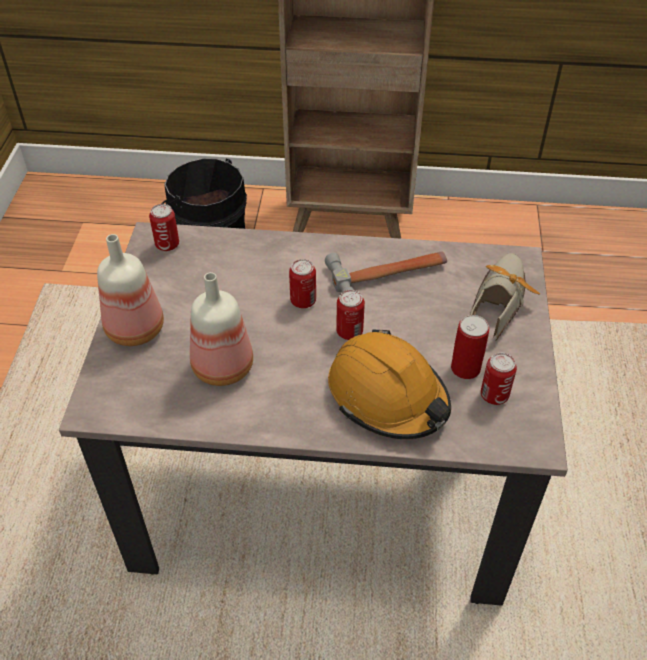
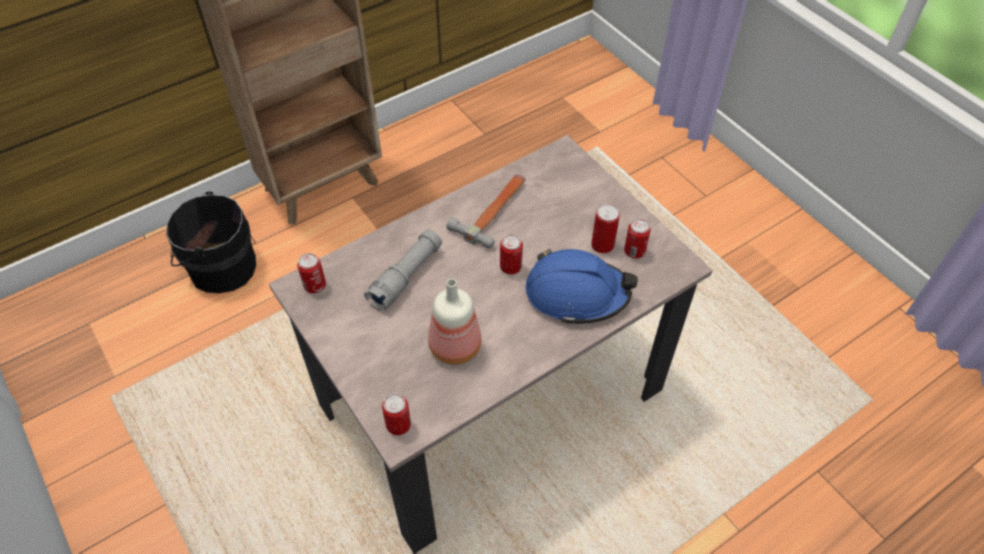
camera: 40 degrees left, 5 degrees up
(135, 328) = (362, 361): bottle -> none
(247, 282) = (406, 276): none -> grey flashlight
(303, 301) = (458, 265): can -> can (398, 425)
(388, 396) = (576, 293): orange hard hat -> blue hard hat
(497, 302) = (578, 189): shoe -> none

